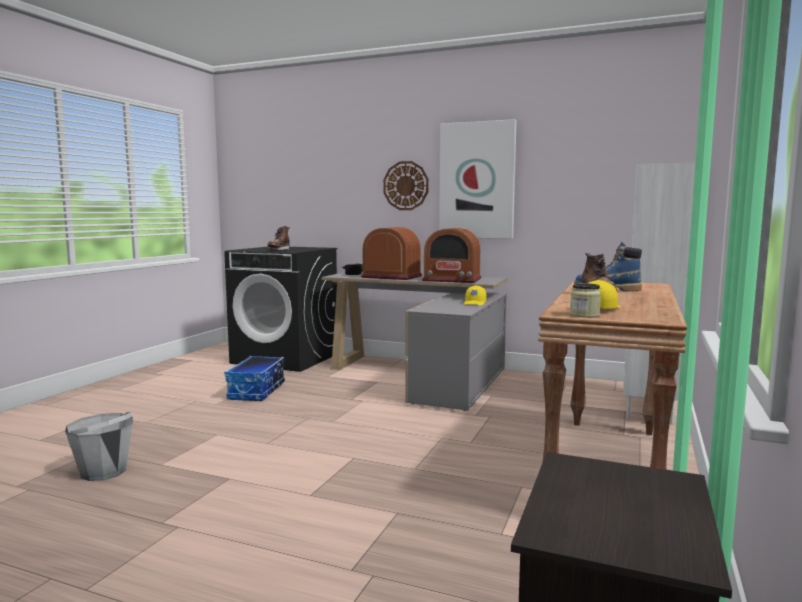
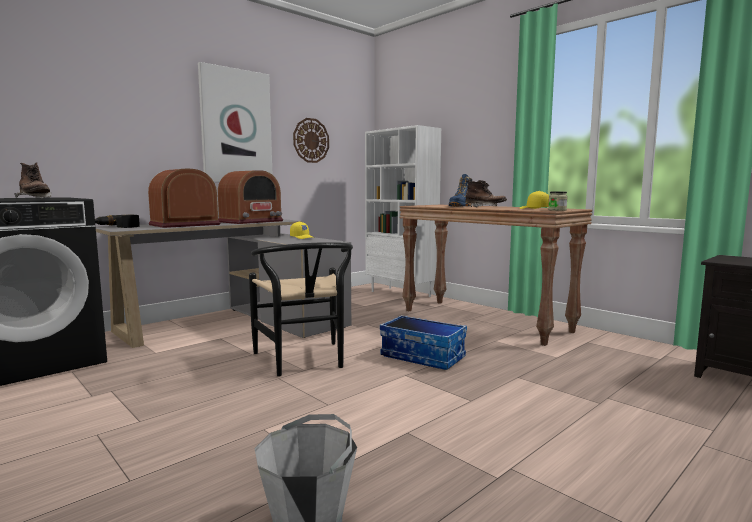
camera: 65 degrees left, 0 degrees up
(257, 391) = (135, 391): storage box -> storage box (423, 356)
(351, 417) = (304, 361): none -> black chair
(406, 185) = (160, 124): wall clock -> wall clock (311, 140)

